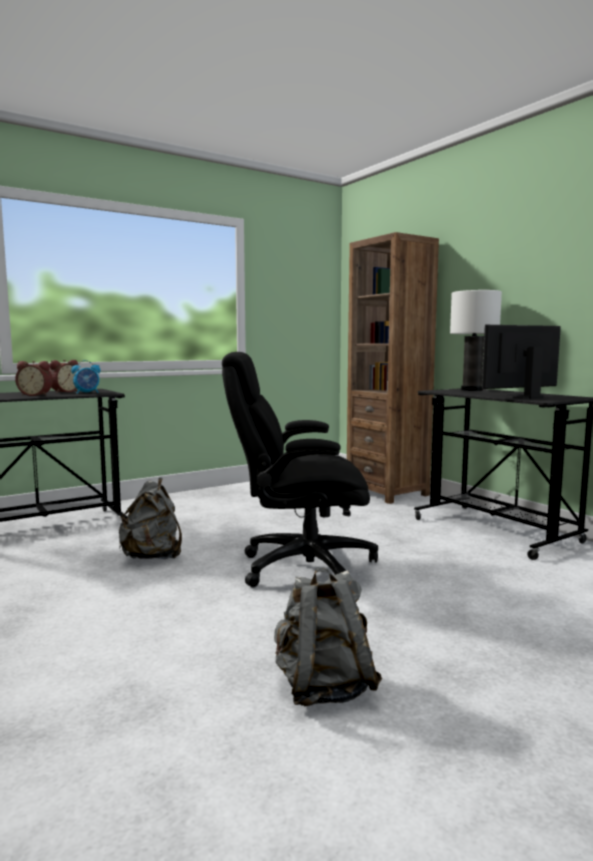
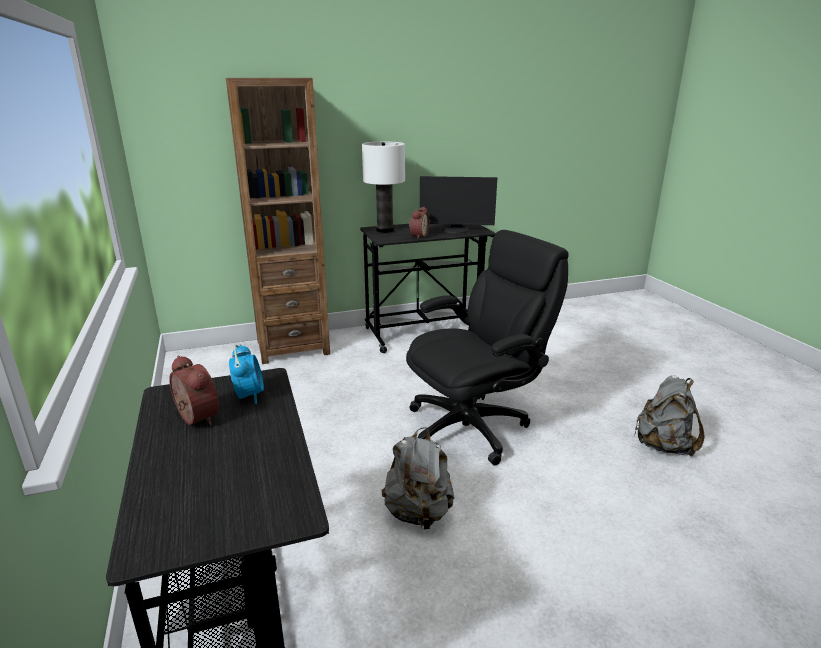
camera: 75 degrees left, 15 degrees up
(36, 395) = (251, 441): alarm clock -> alarm clock (418, 236)
(297, 567) = (475, 426): black office chair -> black office chair turned 135 degrees counterclockwise
(523, 397) = (456, 230): monitor -> monitor turned 75 degrees counterclockwise

